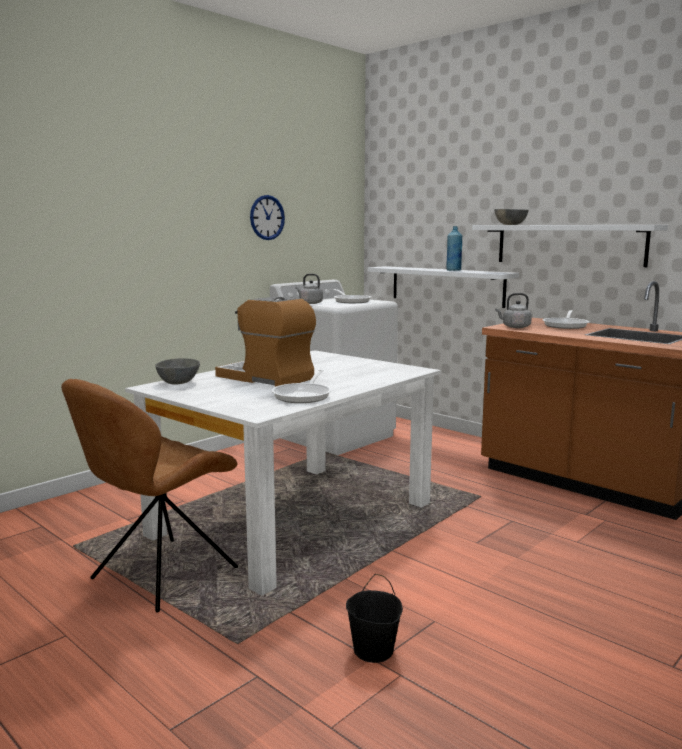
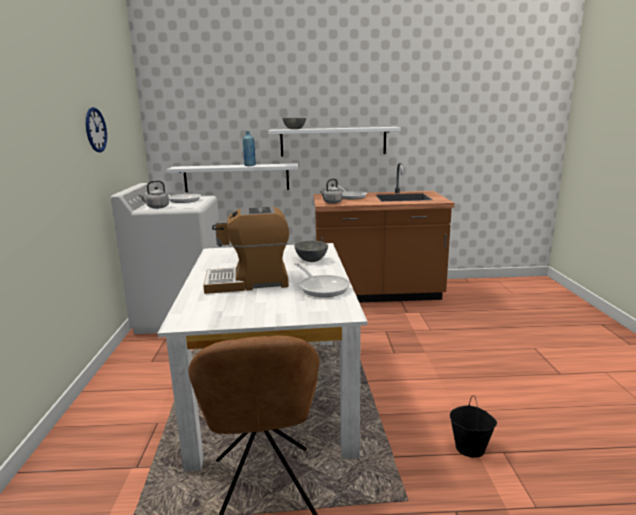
camera: 45 degrees left, 5 degrees up
(179, 382) = (192, 309): grey bowl -> grey bowl (311, 260)

